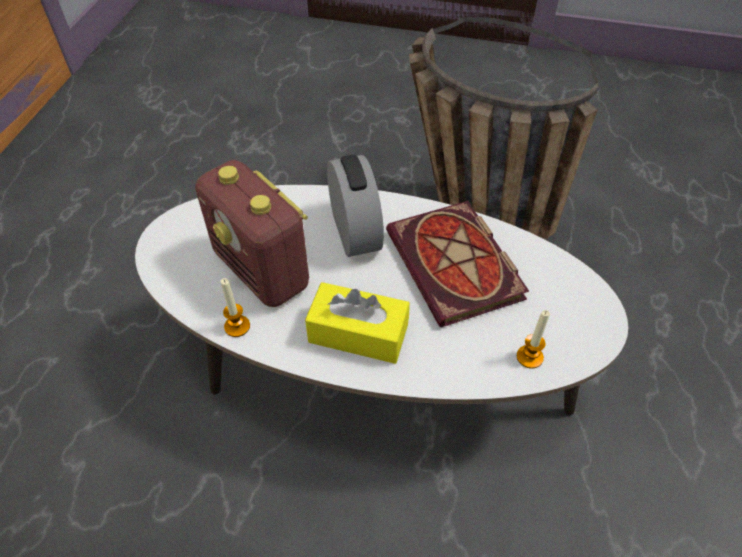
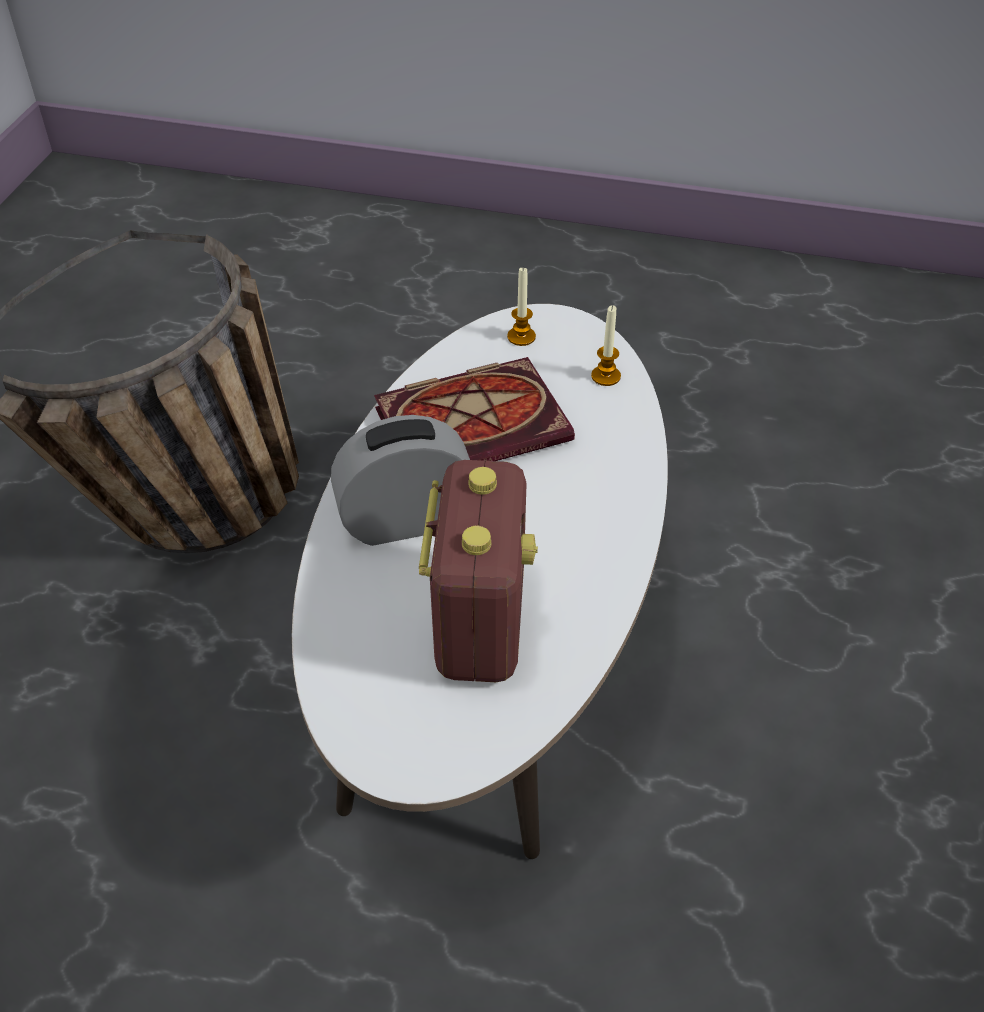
camera: 90 degrees left, 5 degrees down
(237, 326) = (581, 642): candle -> candle (521, 337)
(263, 271) = (479, 621): radio -> radio turned 45 degrees counterclockwise
(358, 333) = (584, 515): yellow tissue box -> none

